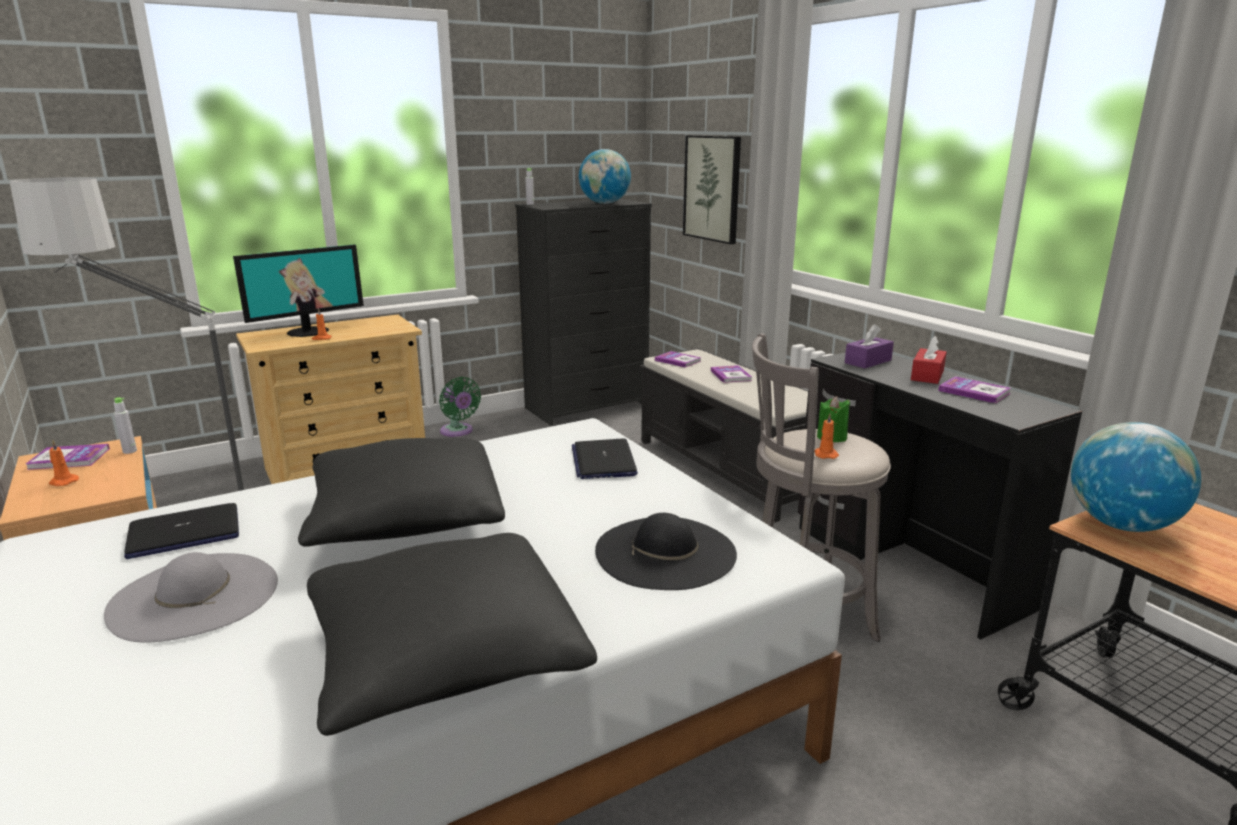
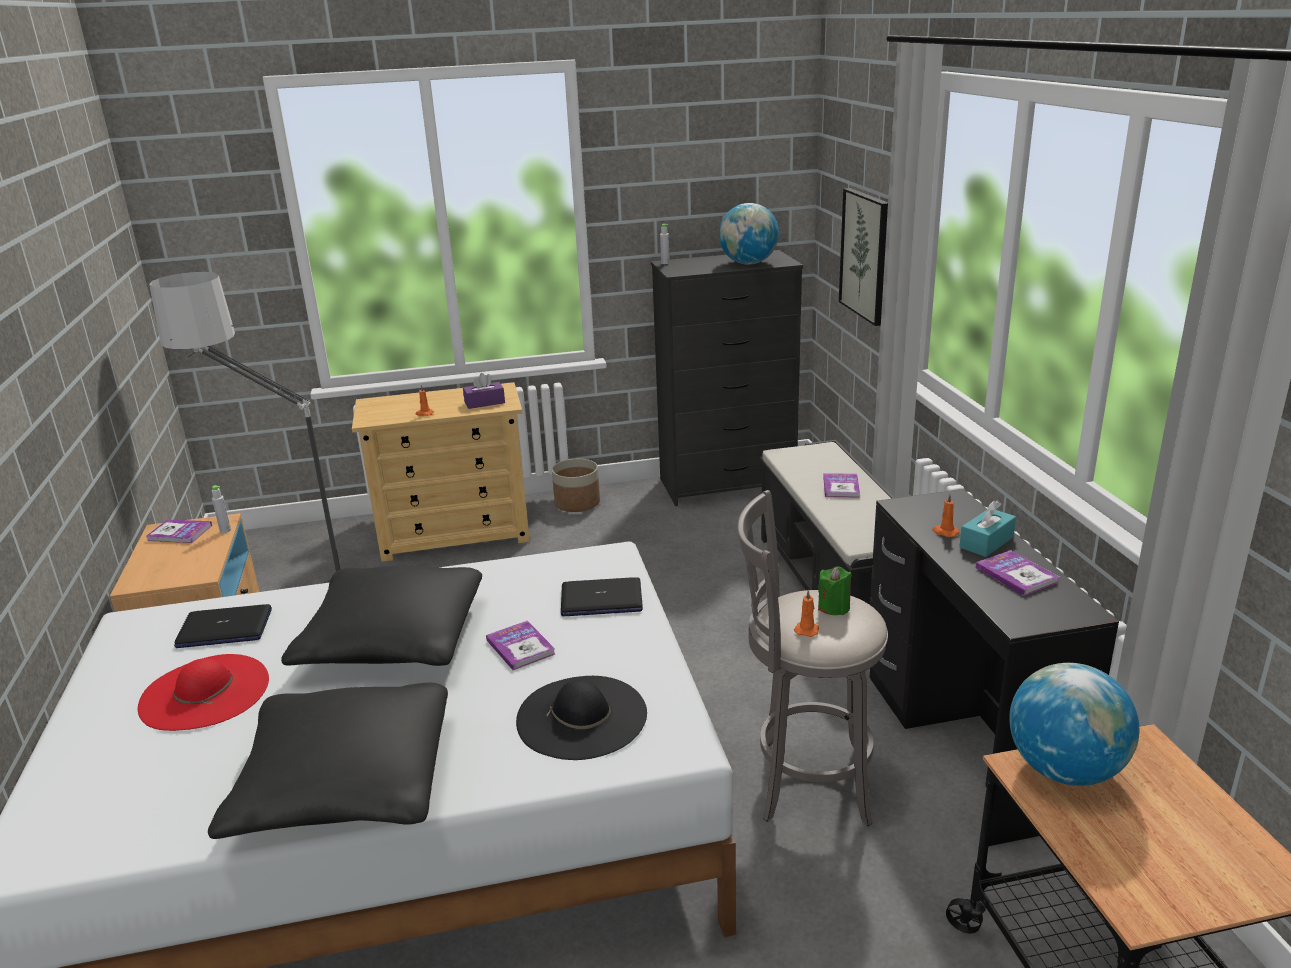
camera: 20 degrees right, 5 degrees up
(63, 482) = (166, 558): orange candle -> orange candle (944, 532)
(194, 596) = (205, 692): grey hat -> red hat
(308, 331) = (418, 402): monitor -> none
(458, 431) = (577, 503): green fan -> planter
(603, 461) = (601, 599): laptop -> laptop turned 105 degrees counterclockwise
(678, 360) = (797, 458): book -> book (520, 647)
(868, 361) = (937, 512): purple tissue box -> purple tissue box (484, 403)
(927, 375) = (986, 542): red tissue box -> turquoise tissue box

